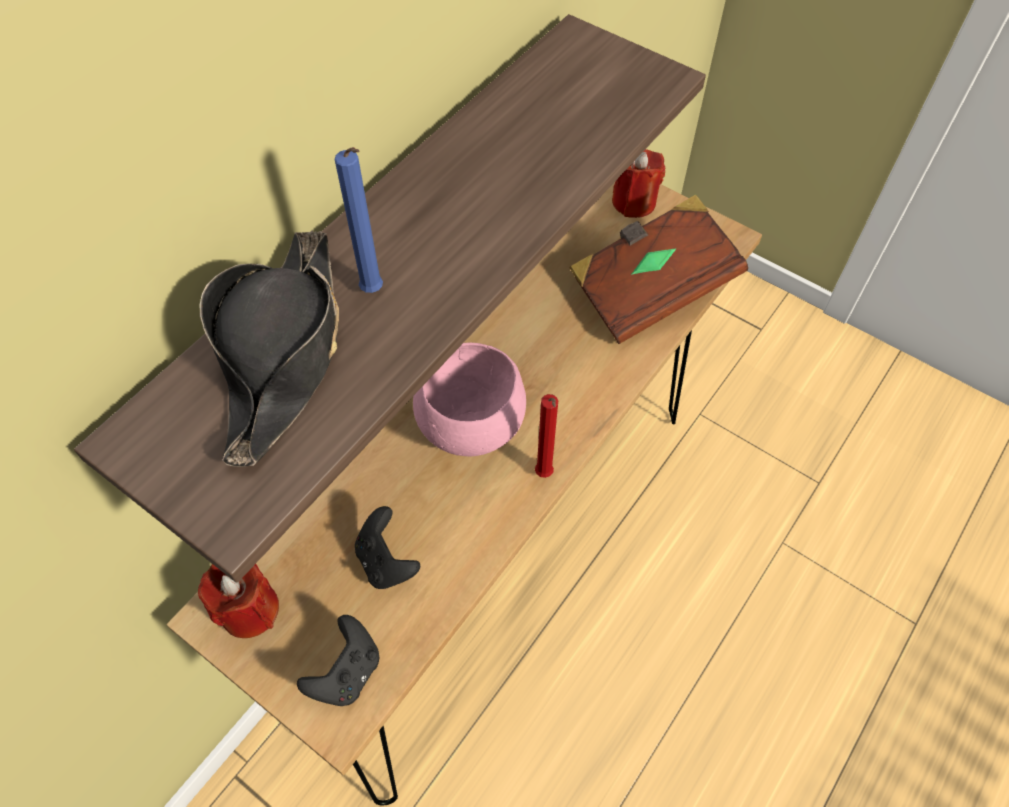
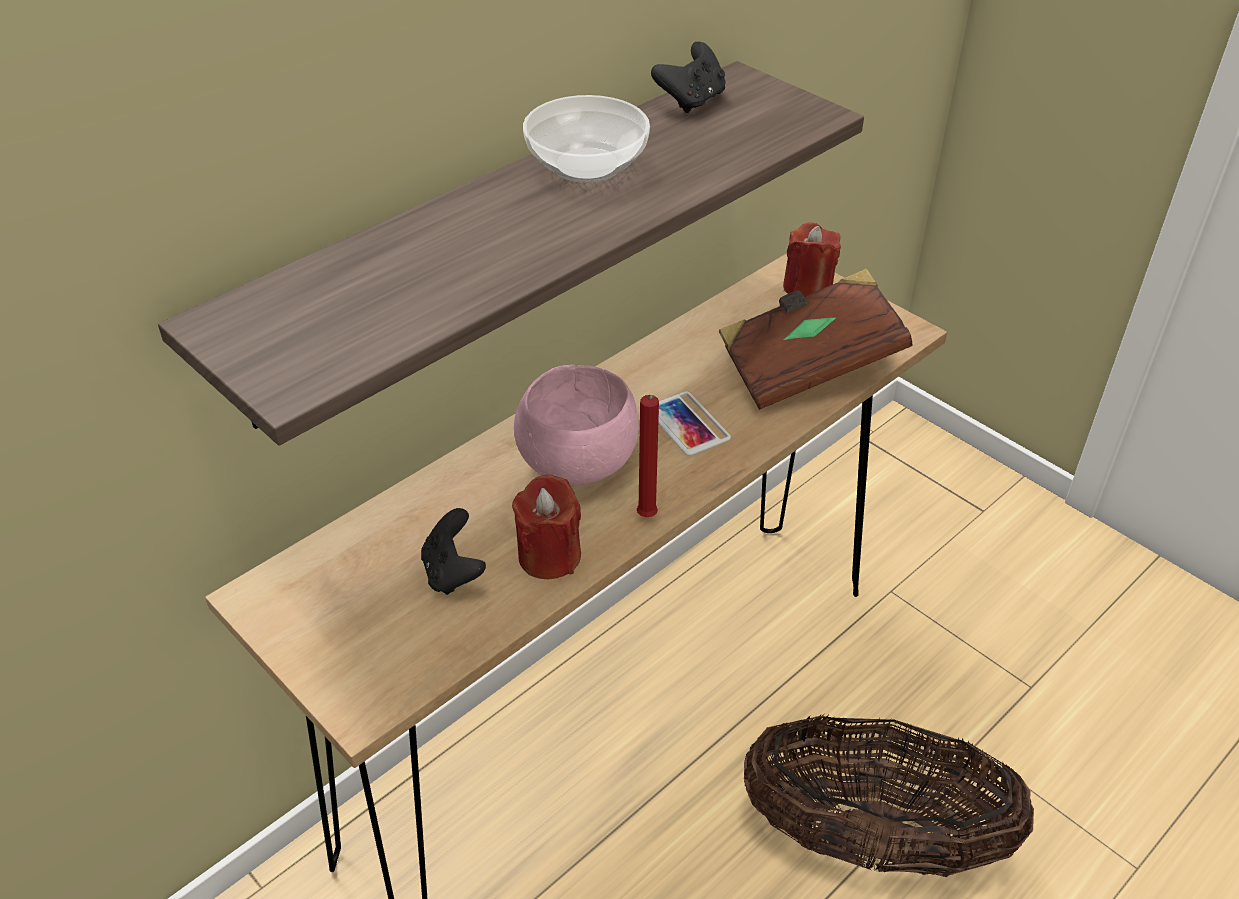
camera: 10 degrees right, 15 degrees down
(249, 609) = (295, 595): red candle -> red candle (549, 556)
(283, 354) = (375, 277): black hat -> none
(347, 672) = (383, 666): black game controller -> black game controller (691, 101)
(374, 292) = (477, 242): blue candle -> none
(457, 172) = (587, 164): none -> bowl
(559, 367) = (687, 424): none -> phone
(718, 634) = (872, 840): none -> basket

